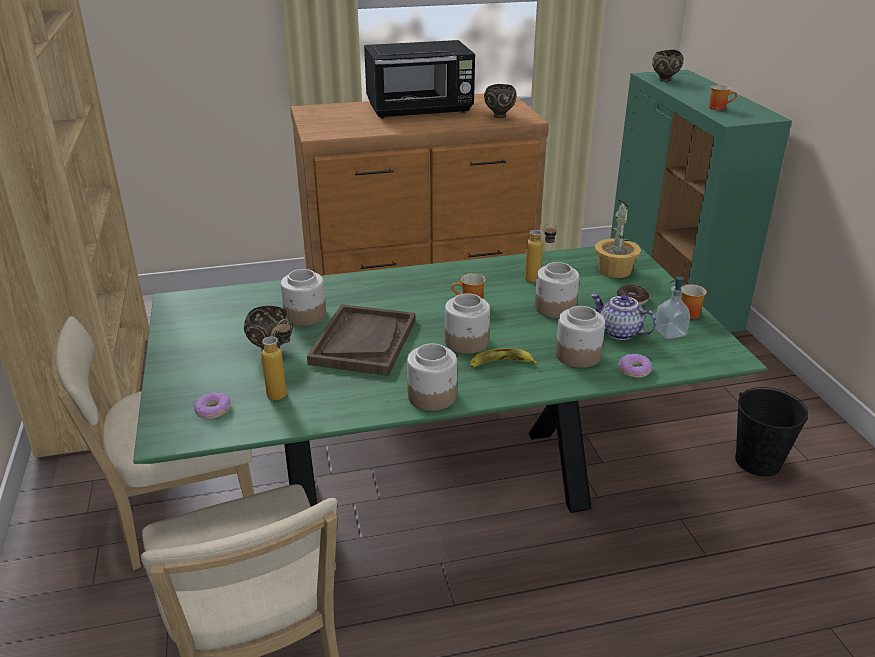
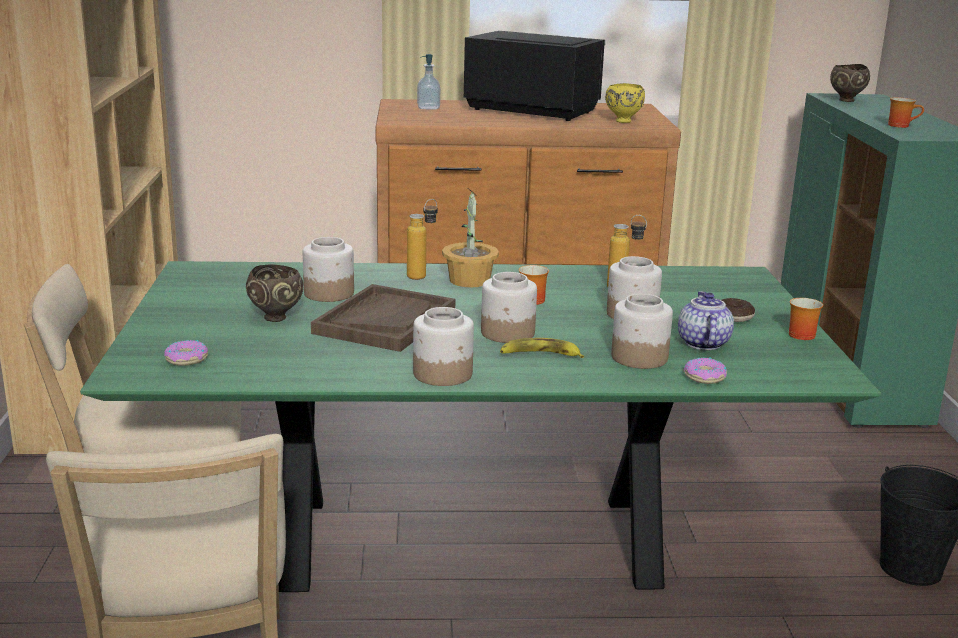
camera: 10 degrees right, 10 degrees down
(282, 391) = (272, 352): bottle -> bottle (422, 275)
(420, 109) = (531, 110): black microwave -> black microwave turned 150 degrees counterclockwise
(499, 116) = (623, 121): brown bowl -> yellow bowl
(614, 270) = (724, 289): potted plant -> potted plant (469, 280)
(618, 333) = (701, 343): teapot -> teapot turned 45 degrees clockwise
(670, 332) = (768, 349): soap dispenser -> soap dispenser (428, 108)

